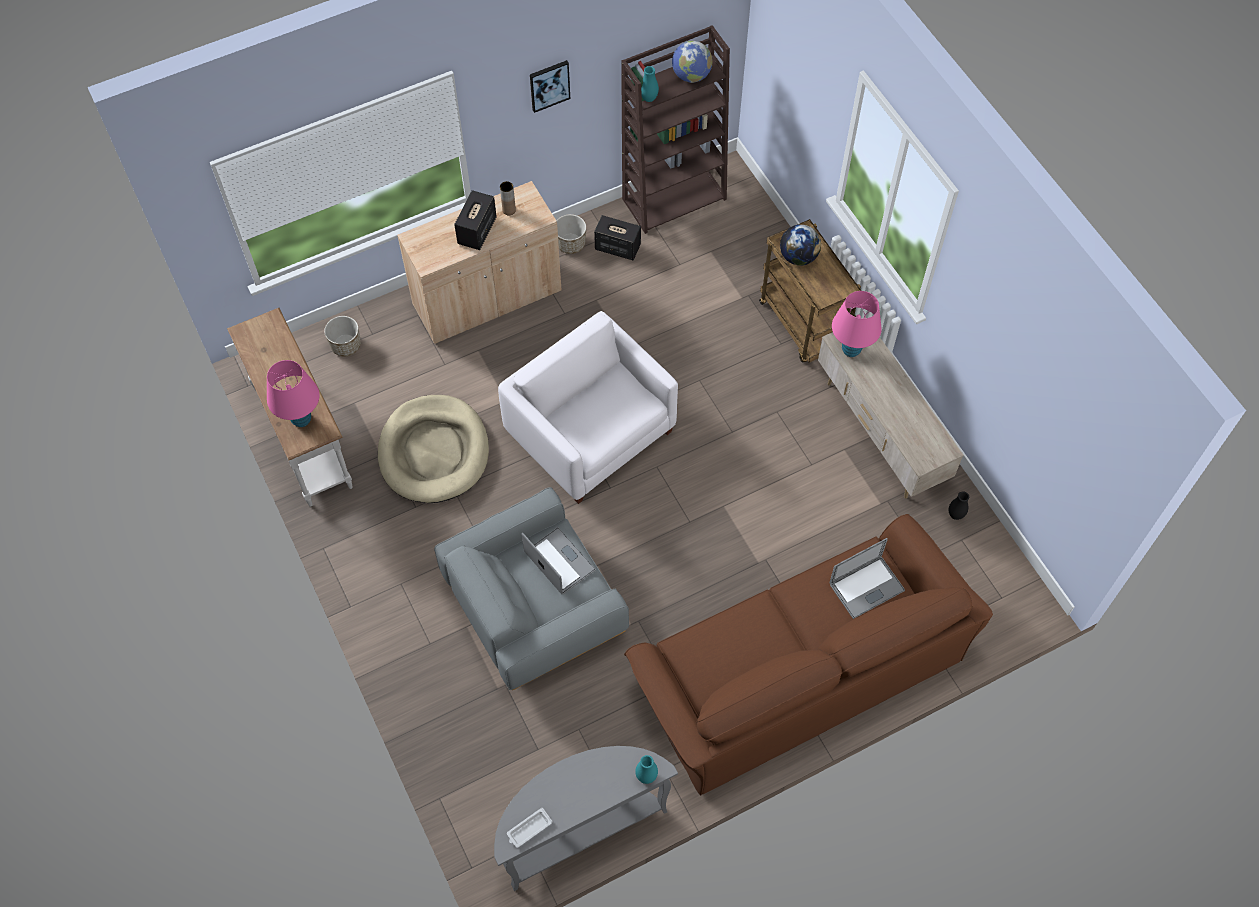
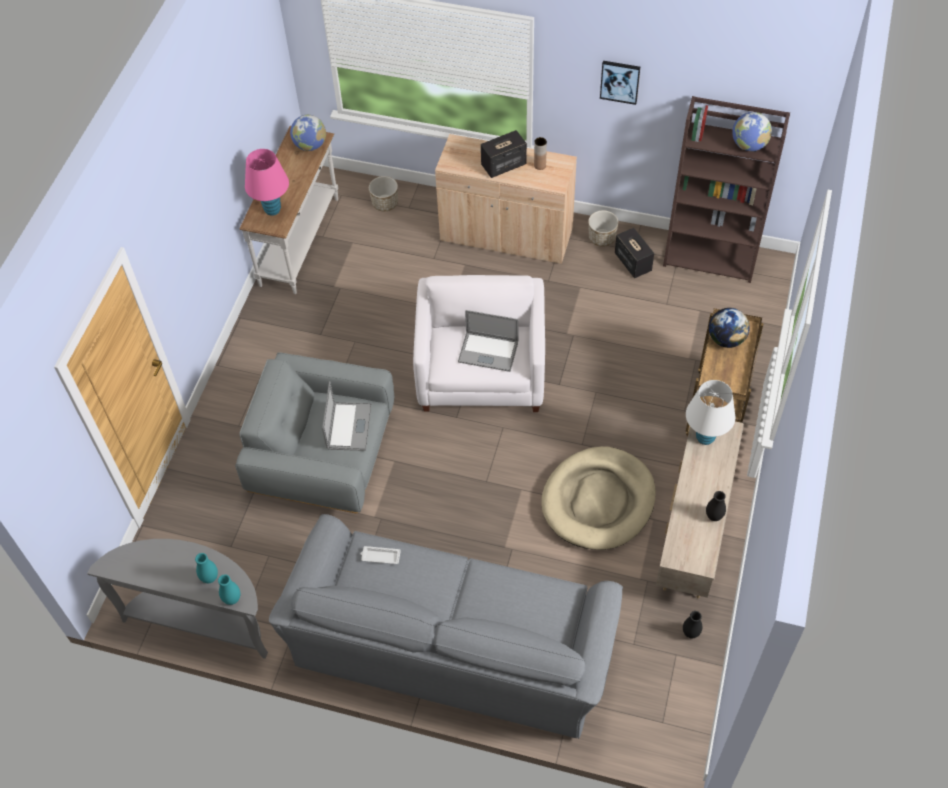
camera: 45 degrees right, 5 degrees down
(269, 334) = (310, 145): none -> globe
(434, 452) = (368, 308): beige dog bed -> beige dog bed (598, 501)
(529, 829) = (127, 568): white tray -> white tray (380, 556)
(649, 98) = (699, 141): turquoise vase -> turquoise vase (210, 578)
(797, 670) = (452, 642): brown sofa -> grey sofa
(851, 350) = (705, 438): pink table lamp -> white table lamp
(866, 587) = (538, 613): laptop -> laptop (488, 352)
(918, 407) = (714, 516): none -> black vase

